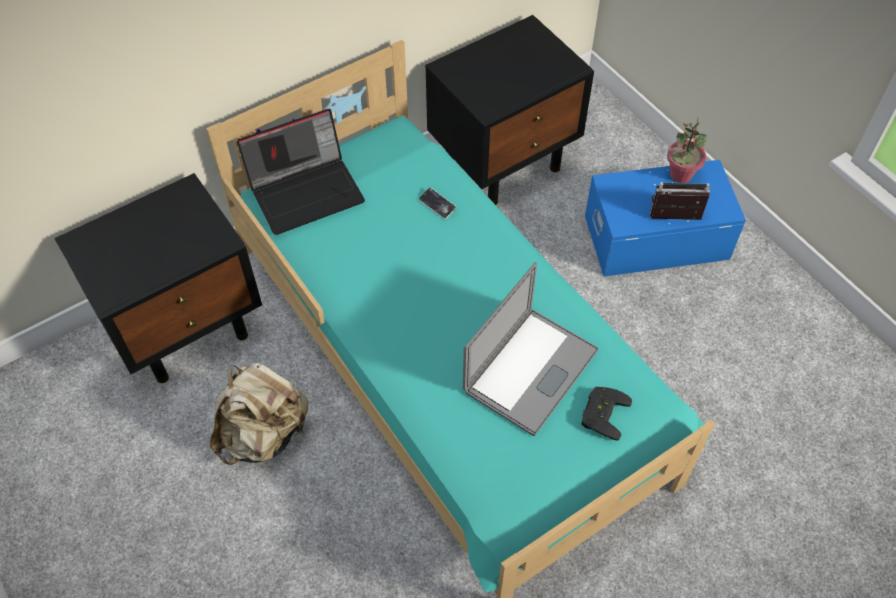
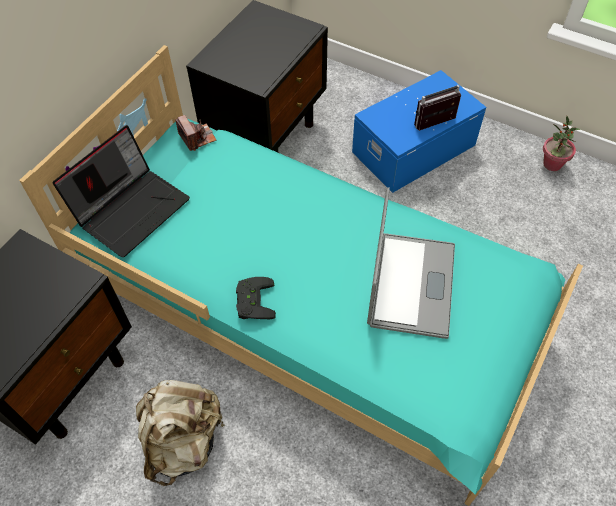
camera: 25 degrees left, 0 degrees up
(405, 143) = (197, 138): none -> camera
(437, 205) = (254, 178): phone -> none
(601, 413) = (488, 295): black game controller -> black game controller (252, 301)
(680, 174) = (420, 90): potted plant -> potted plant (552, 164)

